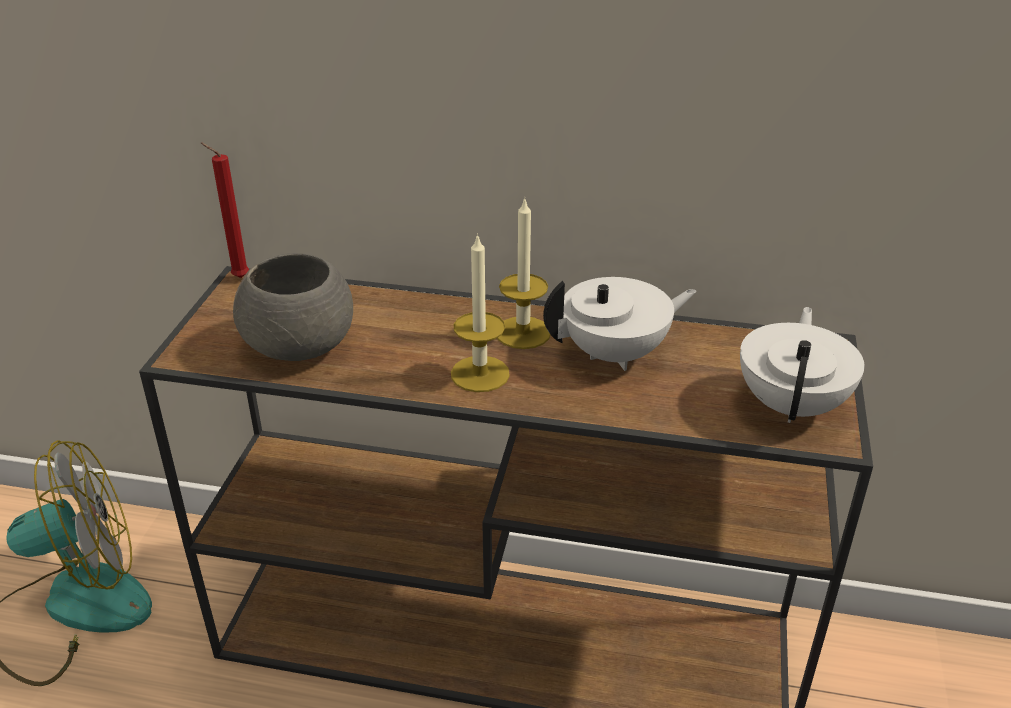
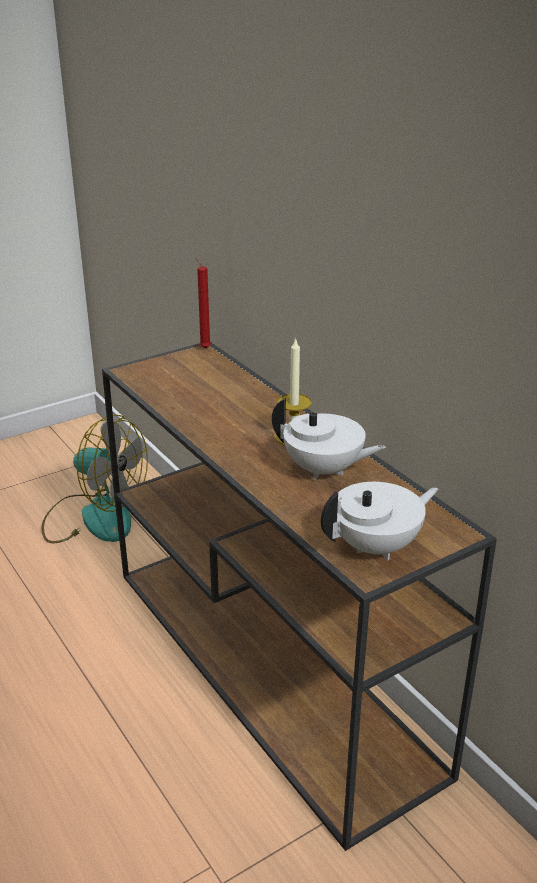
camera: 45 degrees right, 5 degrees down
(300, 346) = (180, 390): grey bowl -> none
(480, 374) = (237, 443): candle -> none

